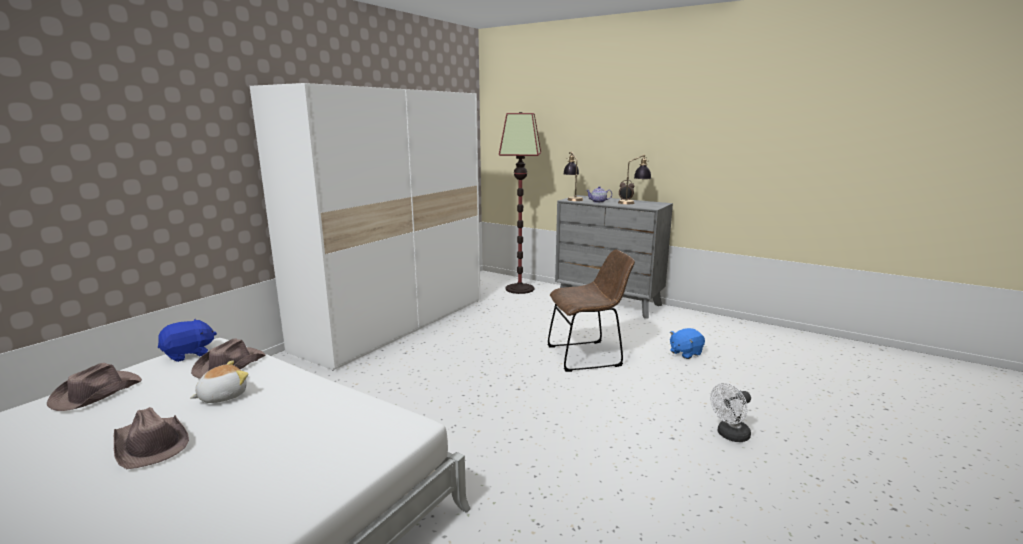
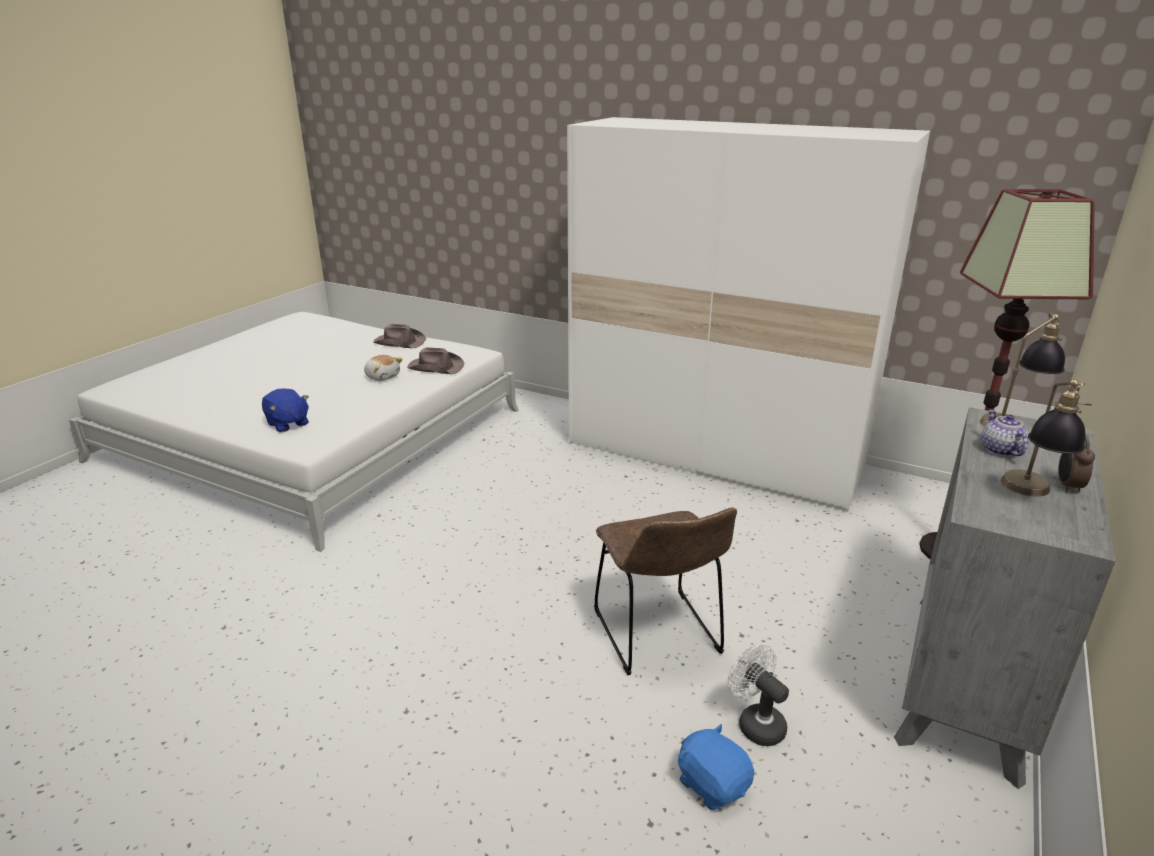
camera: 85 degrees right, 10 degrees up
(151, 444) = (319, 372): brown hat -> none
(189, 354) = (460, 350): blue plush toy -> blue plush toy (287, 424)
(730, 435) = (402, 785): white fan -> white fan (756, 723)

